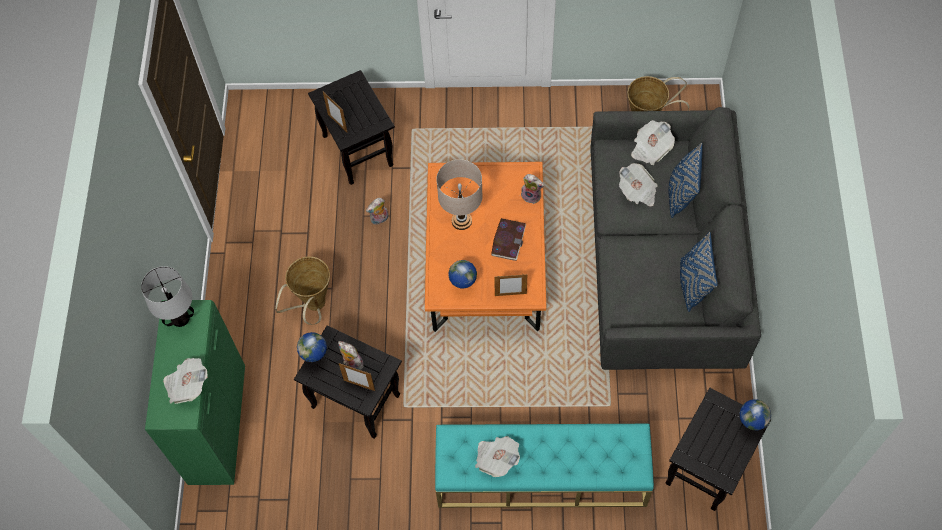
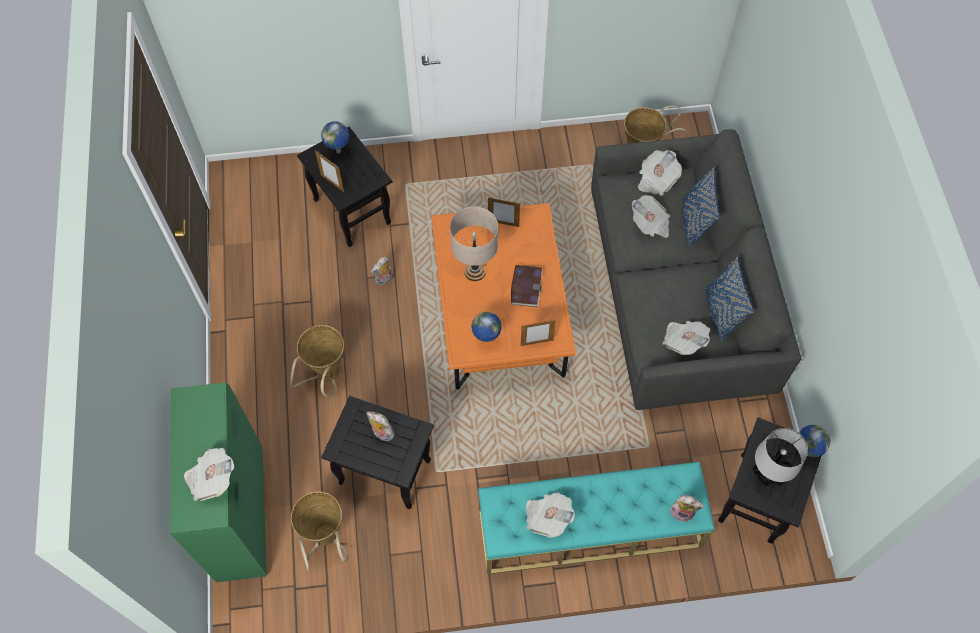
camera: 10 degrees left, 0 degrees up
(181, 318) = (195, 406): table lamp -> table lamp (767, 475)
(293, 459) = (326, 541): none -> basket
(316, 358) = (342, 432): globe -> globe (339, 151)
(359, 385) = (392, 456): picture frame -> picture frame (503, 223)
(532, 196) = (543, 239): plush toy -> plush toy (683, 511)
(652, 307) = (683, 341): none -> newspaper

